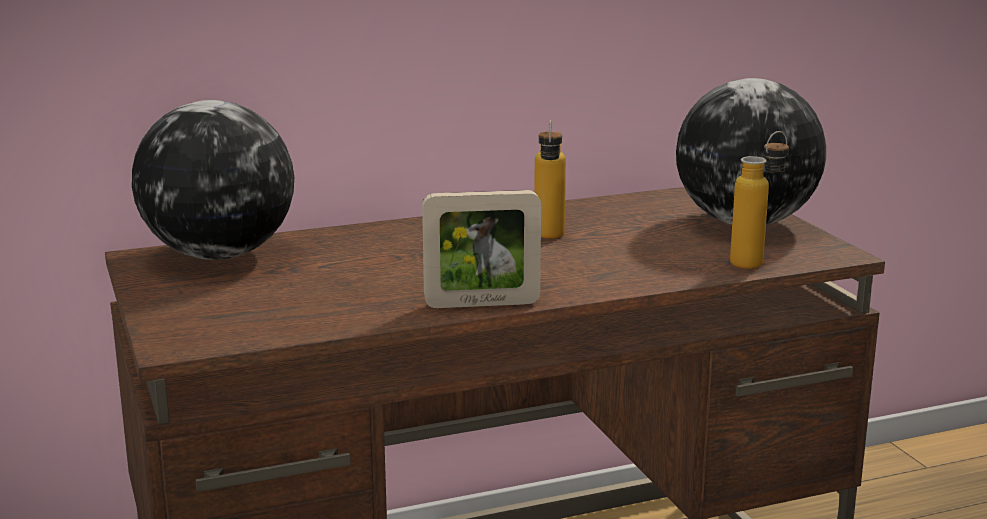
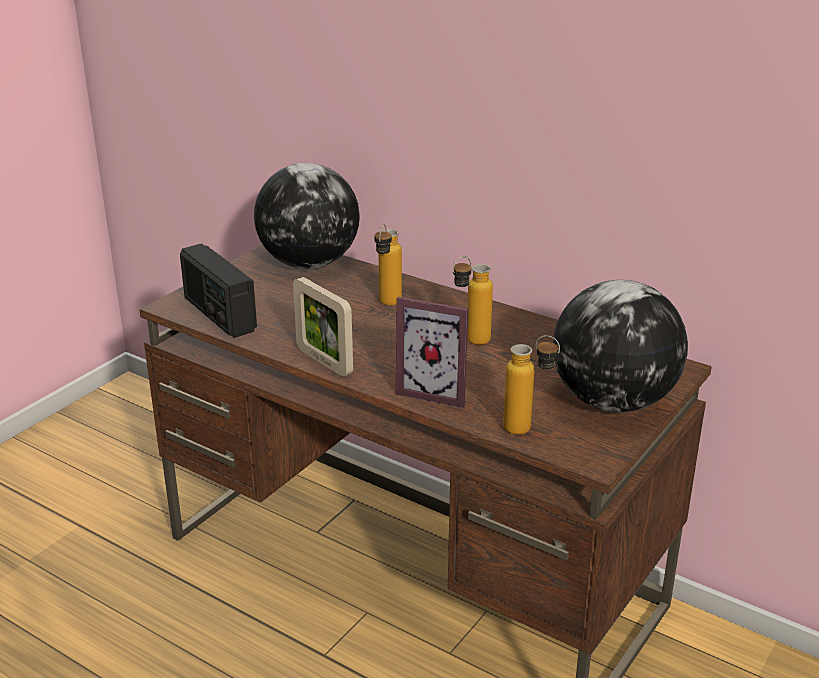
camera: 55 degrees right, 10 degrees up
(257, 326) = (219, 314): none -> radio
(402, 248) = (387, 305): none -> bottle
(626, 274) = (435, 390): none -> picture frame

